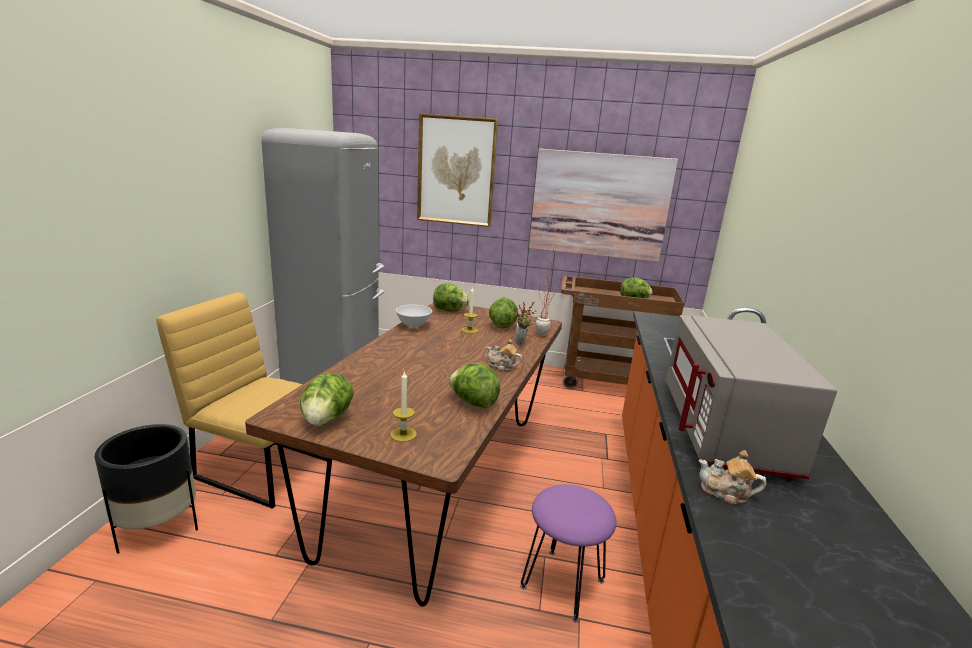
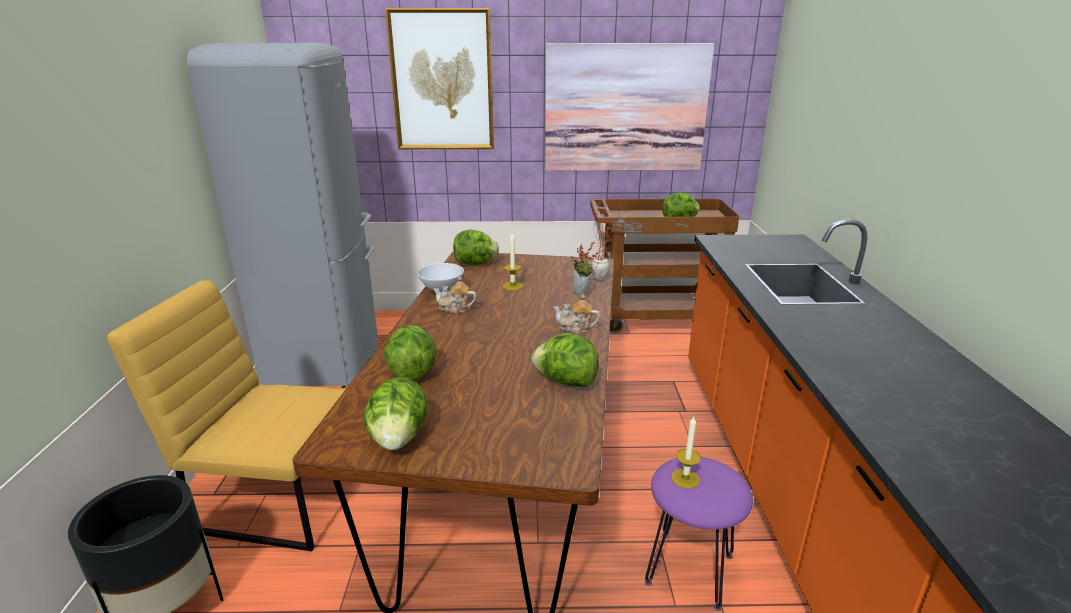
camera: 10 degrees left, 5 degrees up
(403, 434) = (504, 440): candle -> candle (685, 478)
(502, 325) = (547, 274): lettuce -> lettuce (412, 372)
(725, 431) = (871, 370): grey microwave -> none
(725, 493) = (912, 448): teapot -> teapot (455, 309)

